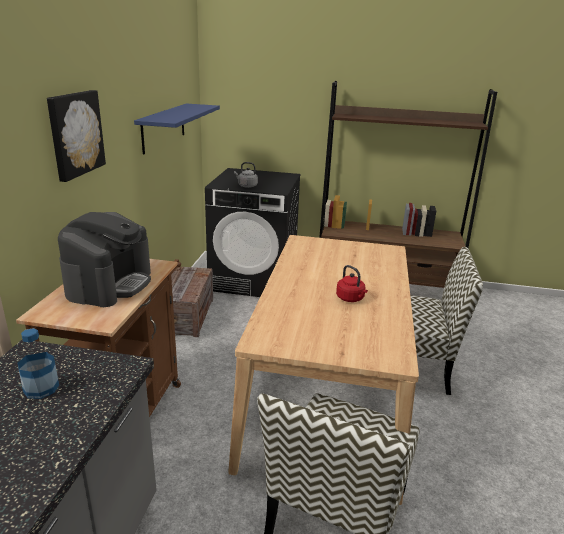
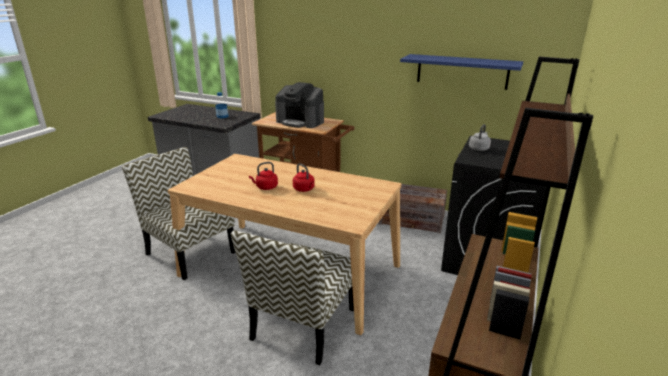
camera: 105 degrees right, 0 degrees up
(75, 134) = (340, 46): picture -> none
(339, 276) = (304, 189): none -> red kettle

